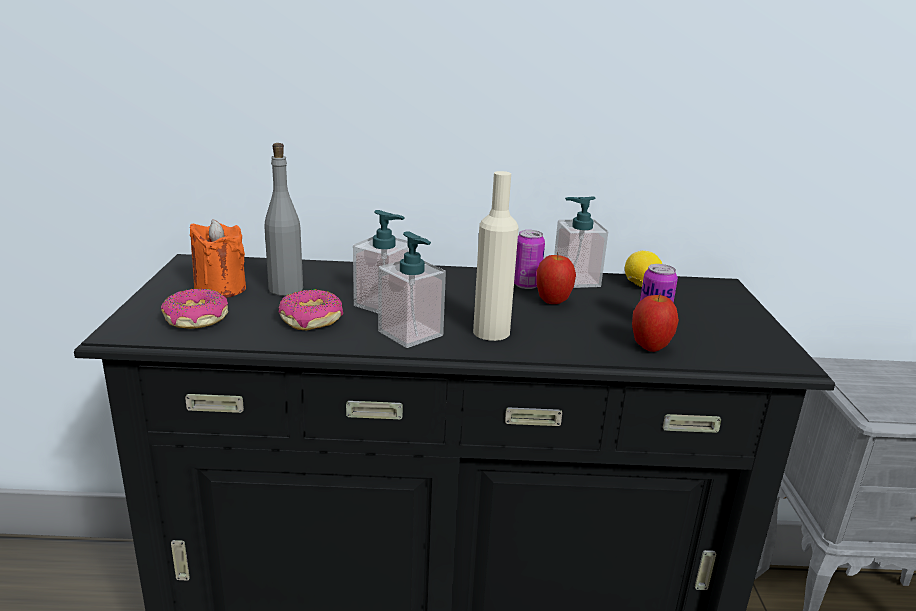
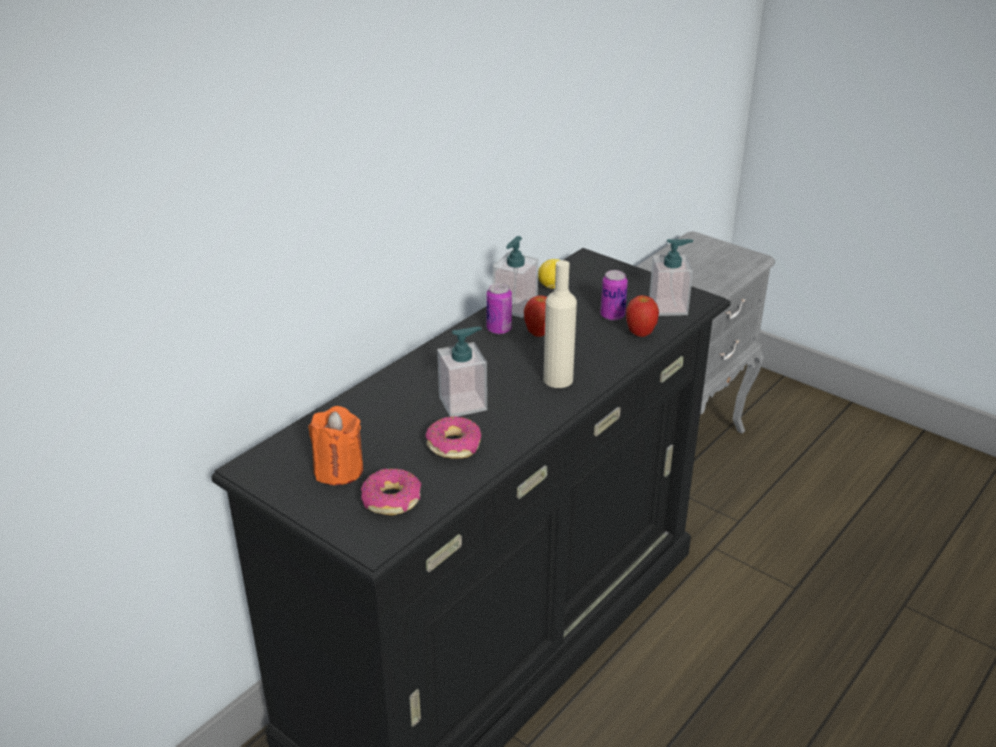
camera: 50 degrees left, 10 degrees up
(285, 289) = (379, 438): grey bottle -> none
(411, 334) = (525, 412): soap dispenser -> soap dispenser (668, 307)

